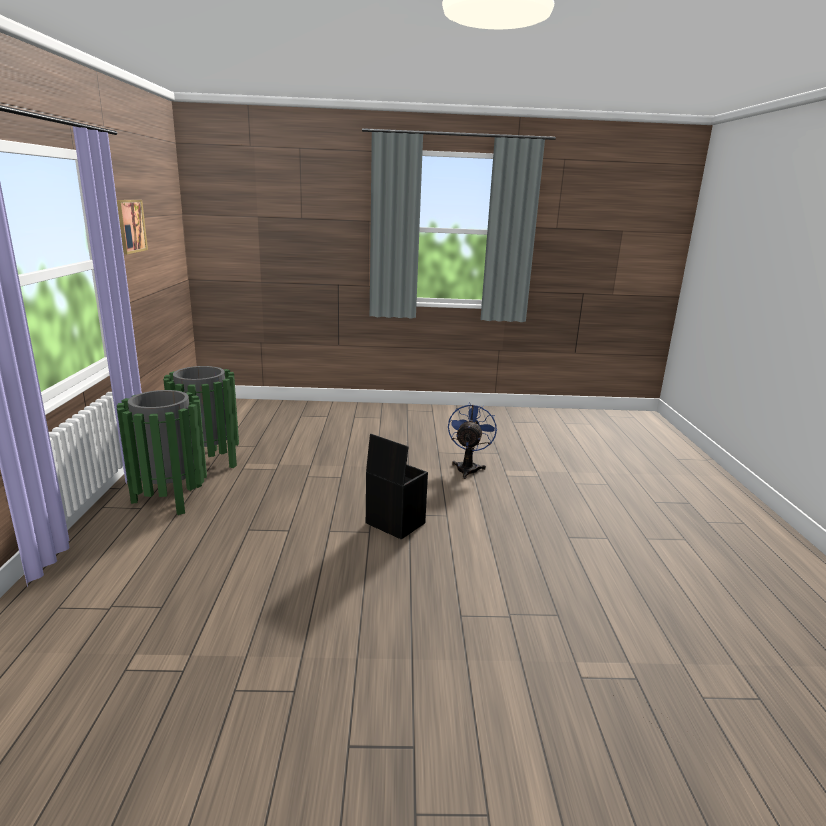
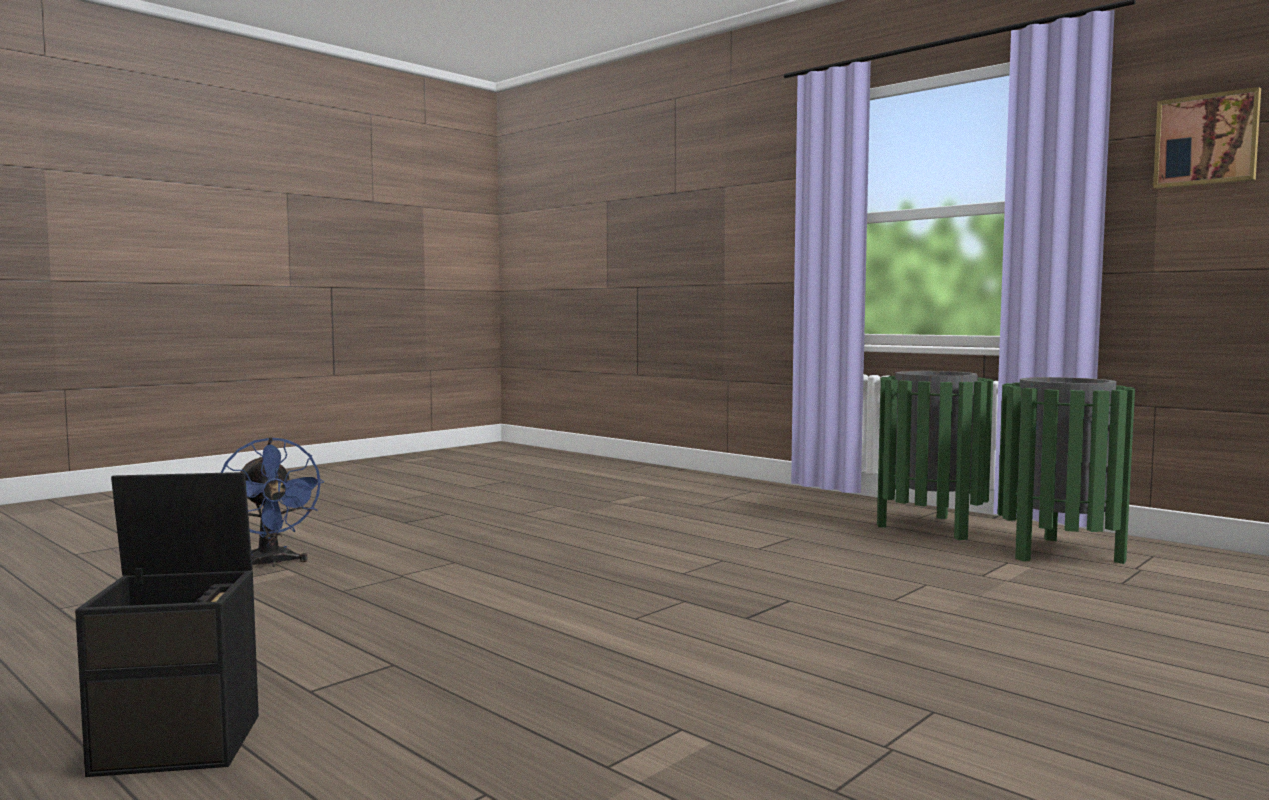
camera: 135 degrees right, 15 degrees down
(394, 523) = (678, 587): black storage box -> black storage box (182, 743)
(468, 467) = (790, 706): blue fan -> blue fan (271, 564)

